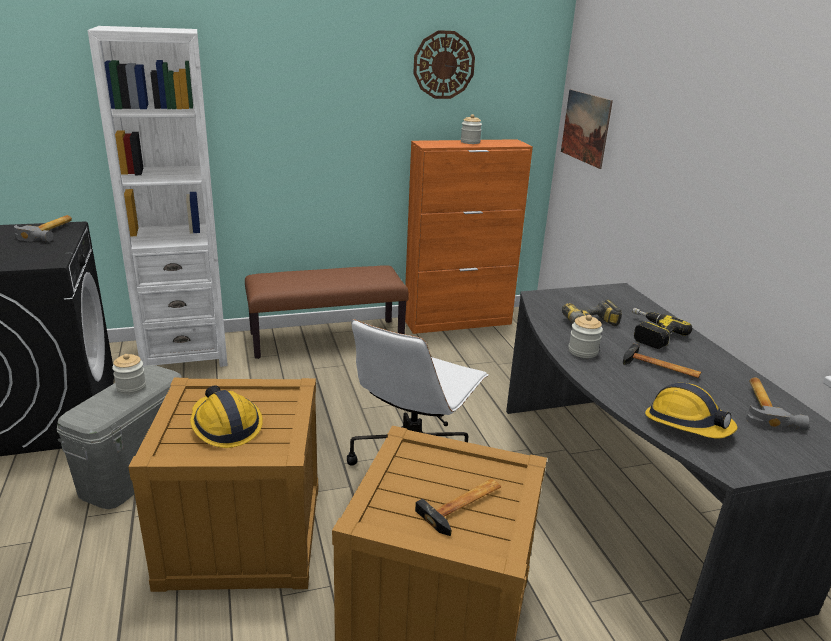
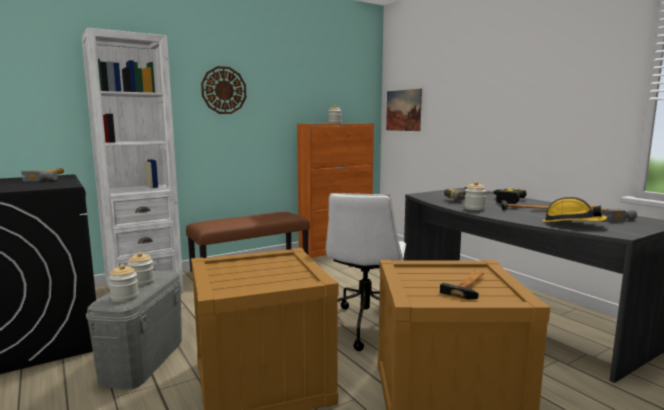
camera: 15 degrees left, 15 degrees down
(100, 411) = (125, 297): none -> jar
(225, 426) = (255, 275): hard hat -> none
(443, 65) = (313, 75): wall clock -> wall clock (224, 90)

